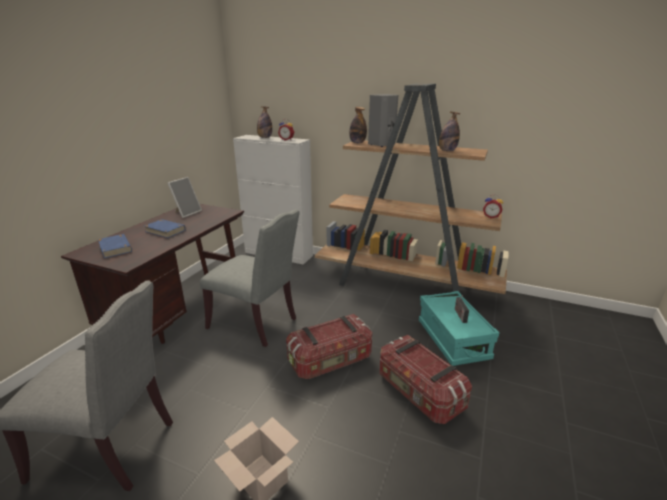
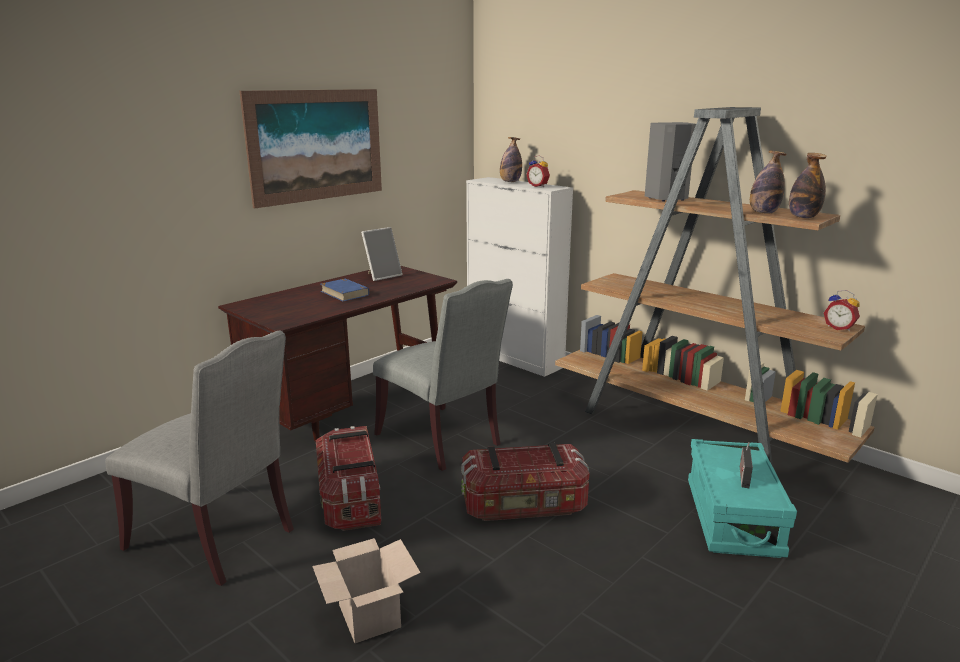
camera: 20 degrees right, 5 degrees down
(115, 248) = (279, 305): blue book -> none
(122, 118) = (316, 145): none -> picture
(357, 142) = (632, 194): bottle -> bottle (803, 217)
(418, 393) = (636, 574): storage box -> storage box (350, 498)

